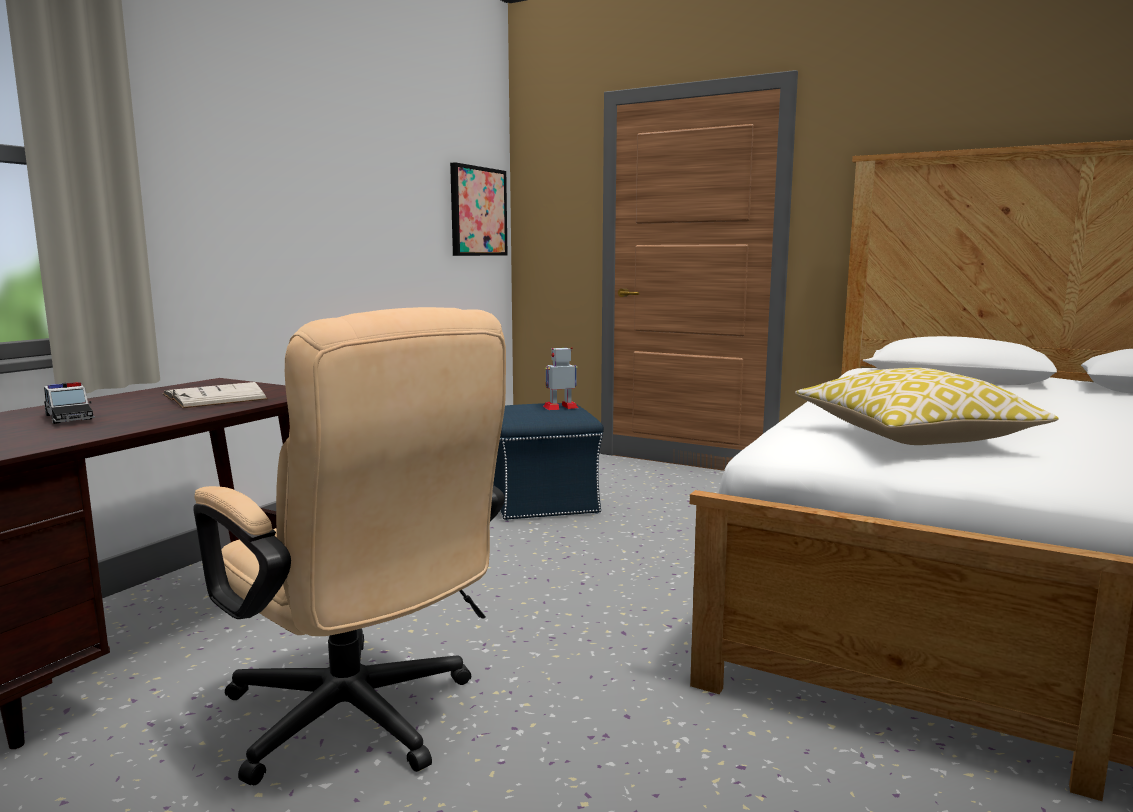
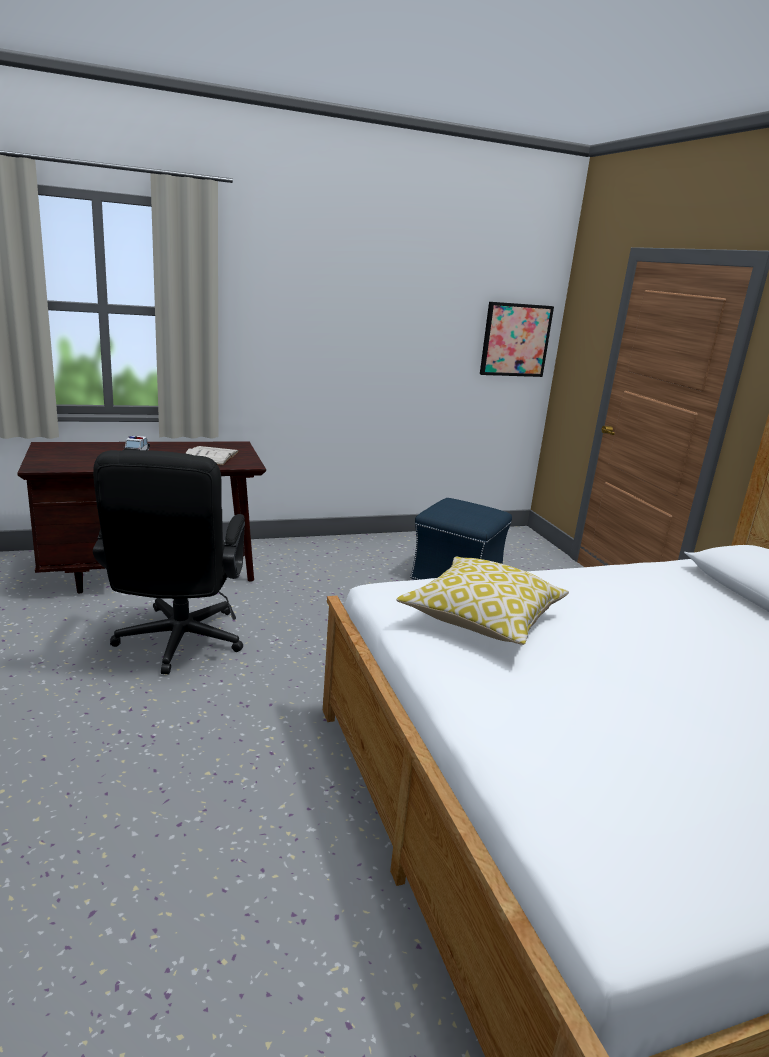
camera: 40 degrees right, 10 degrees up
(361, 722) = (177, 645): beige office chair -> black office chair
(561, 407) = (480, 512): toy robot -> none

